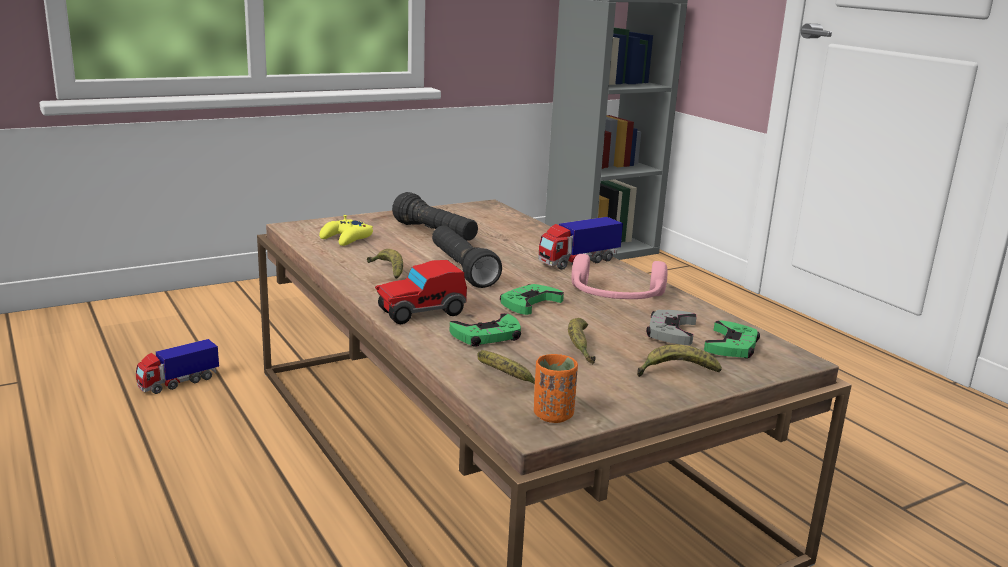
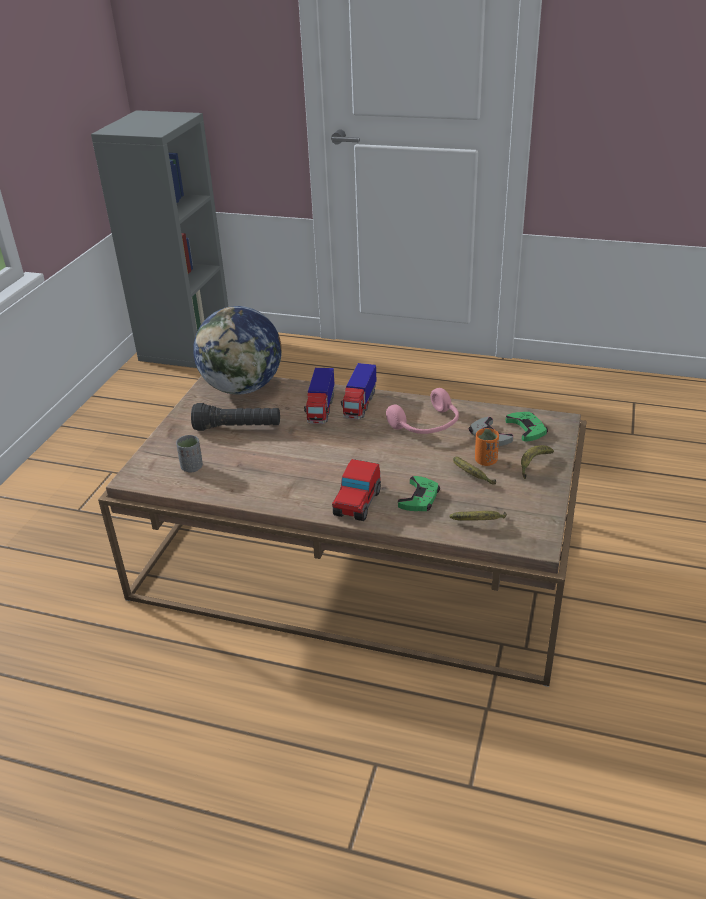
camera: 40 degrees left, 15 degrees up
(178, 382) = (74, 650): toy truck -> toy truck (321, 409)
(346, 238) = (192, 467): yellow game controller -> grey cup
(388, 271) = (275, 481): banana -> none
(462, 270) = (313, 452): black flashlight -> none
(496, 217) = (243, 388): none -> globe
(529, 304) = (396, 458): green game controller -> none
(553, 415) = (533, 531): orange cup -> orange cup (485, 461)

